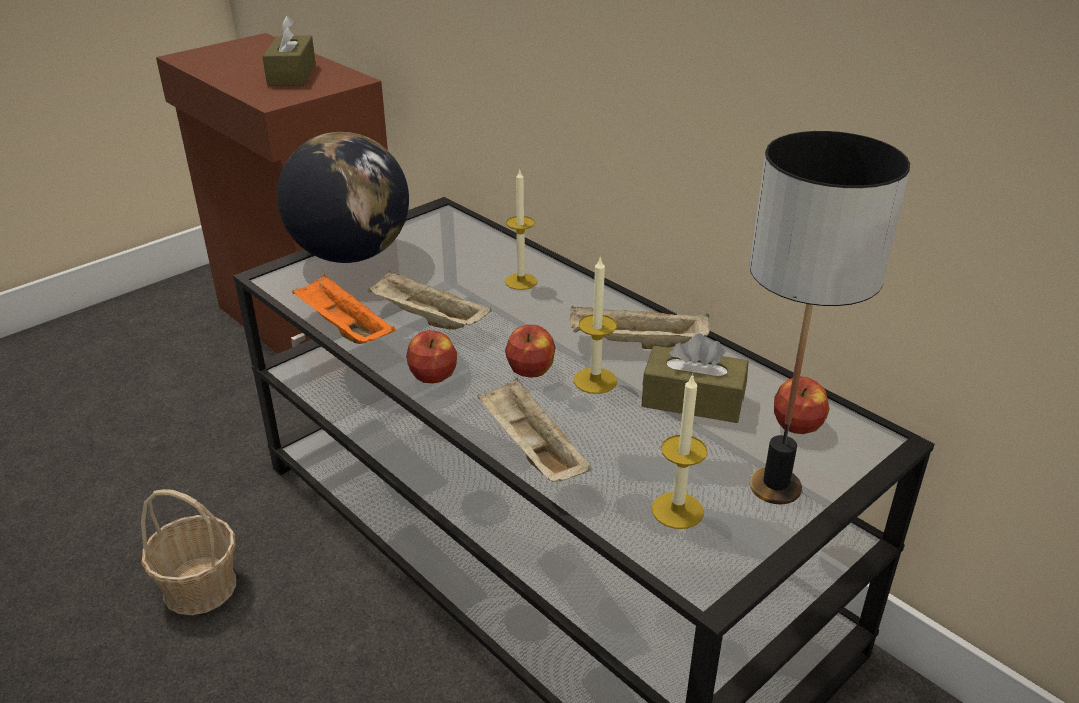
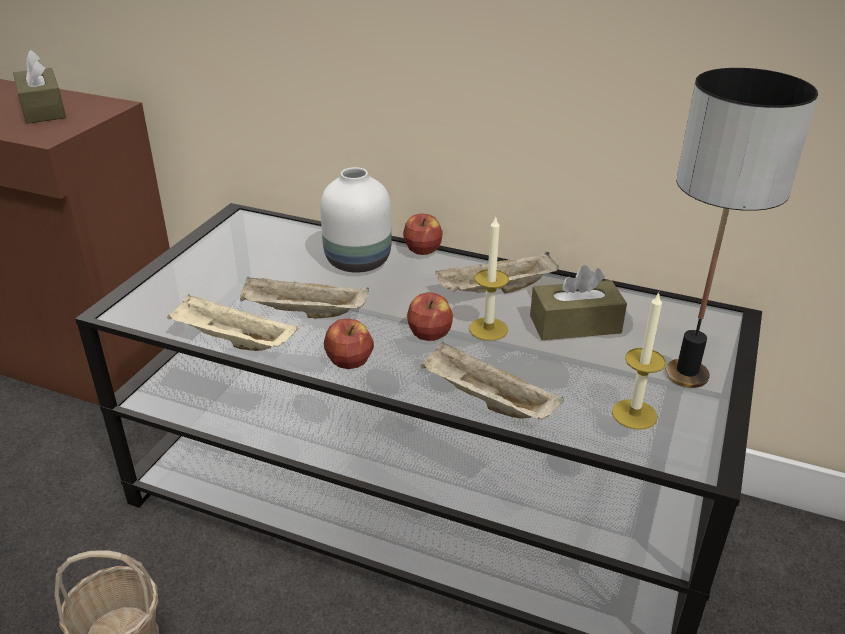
camera: 25 degrees left, 0 degrees up
(343, 329) = (232, 341): orange tray -> beige tray
(351, 254) = (183, 272): globe -> none
(521, 281) = (359, 262): candle -> white vase
(797, 425) = (663, 323): apple -> apple (422, 250)

